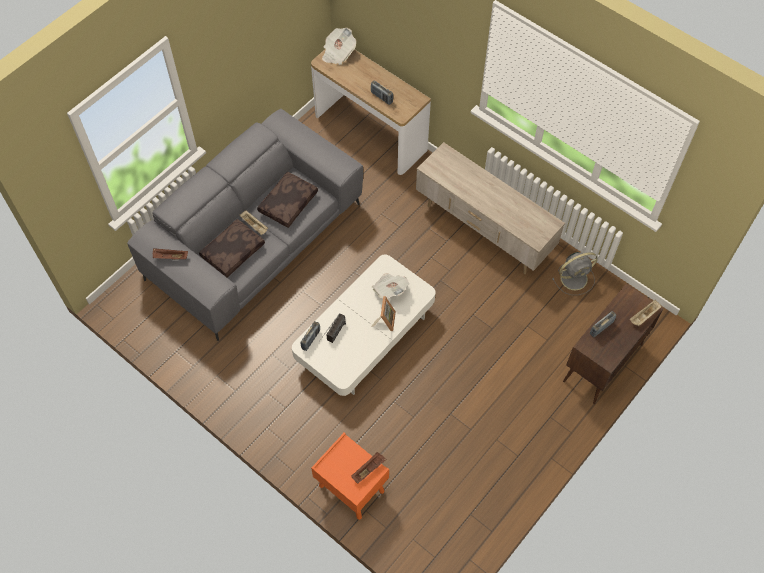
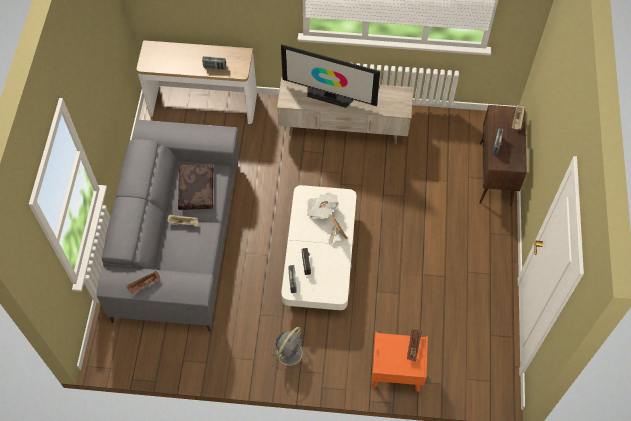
camera: 35 degrees left, 0 degrees up
(232, 251) = (182, 252): brown pillow -> none
(338, 53) = (153, 51): newspaper -> none
(475, 185) = (329, 95): none -> television
(575, 278) = (432, 126): grey fan -> grey fan (290, 352)

